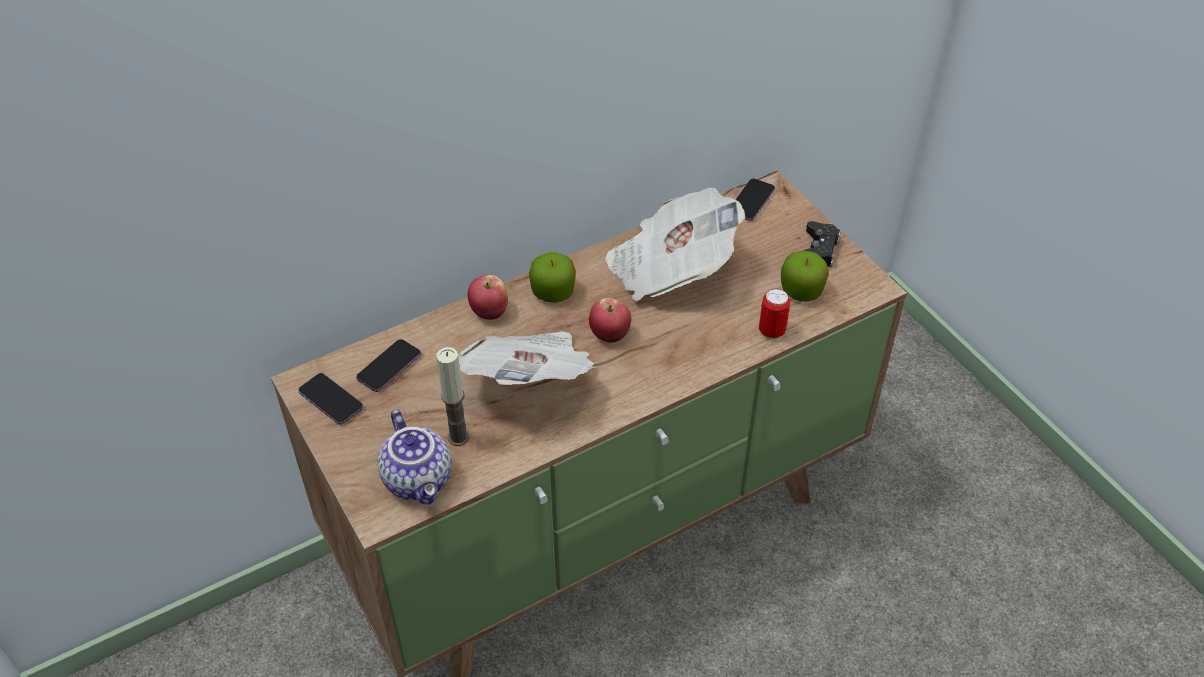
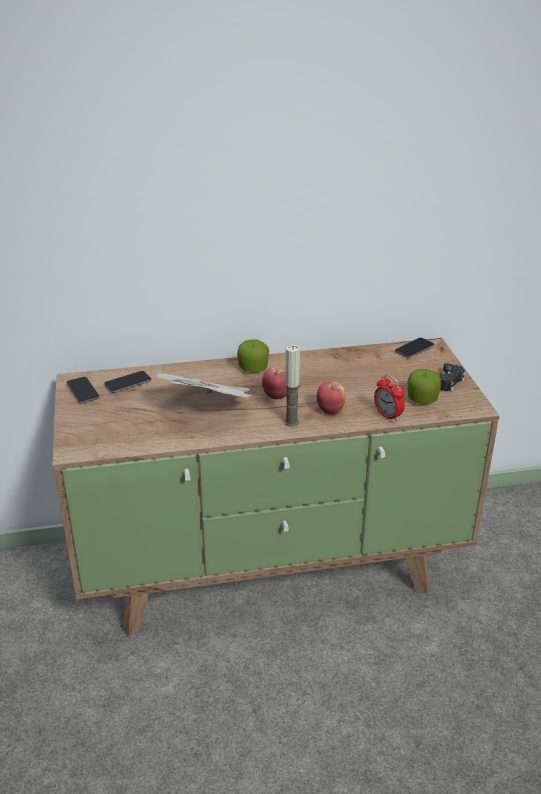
camera: 20 degrees right, 15 degrees down
(420, 480) = (109, 439): teapot -> none
(458, 437) = (146, 424): candle -> candle (291, 422)
(489, 312) = (206, 370): apple -> apple (330, 410)
(670, 269) = (338, 372): newspaper -> none
(771, 331) = (388, 416): can -> alarm clock

